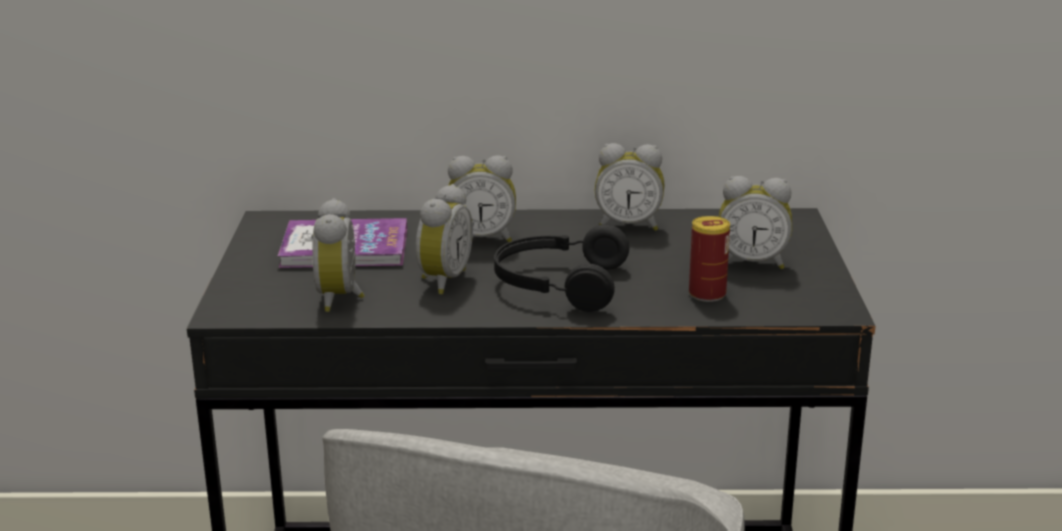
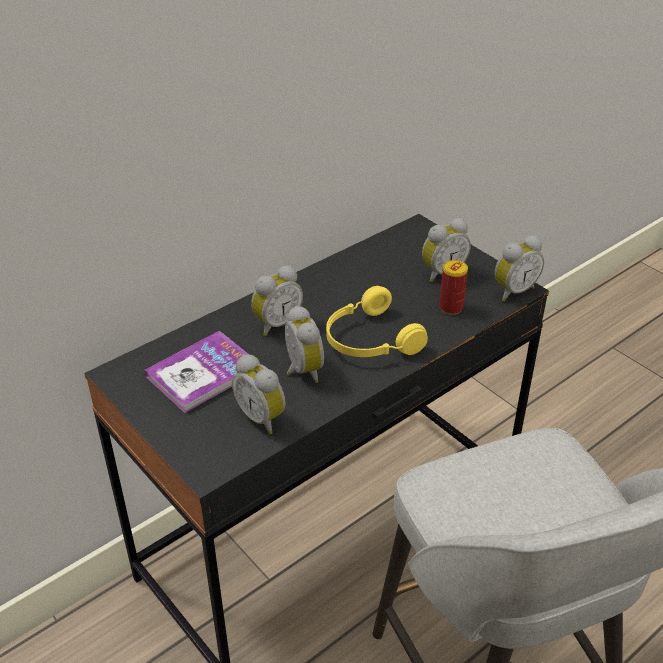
camera: 40 degrees left, 15 degrees up
(558, 285) = (369, 340): black headphones -> yellow headphones
(628, 225) = (343, 272): alarm clock -> alarm clock (513, 290)

